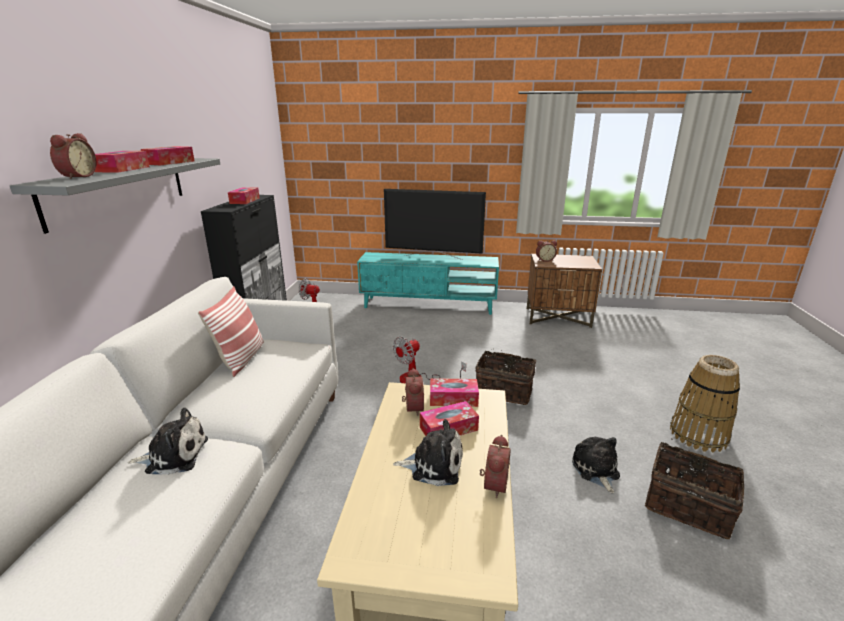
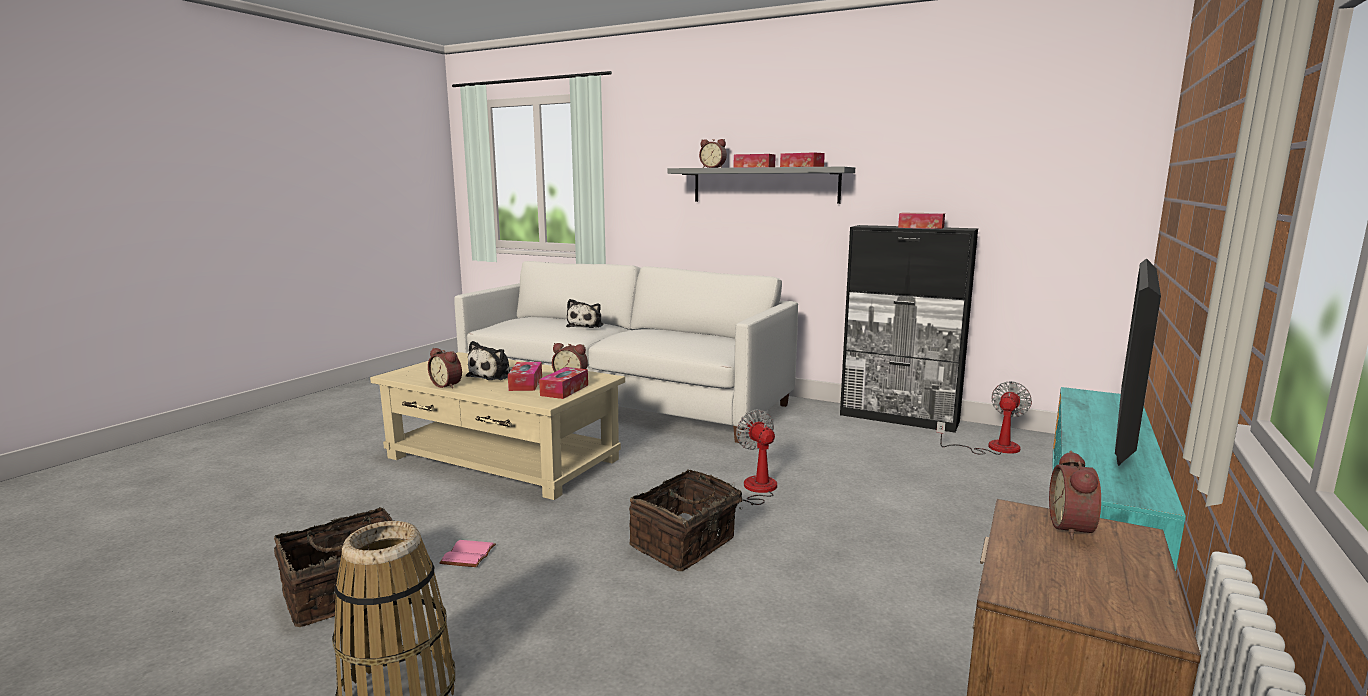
camera: 110 degrees right, 10 degrees down
(241, 358) = (706, 336): pillow -> none
(596, 470) = (467, 554): plush toy -> pink book

